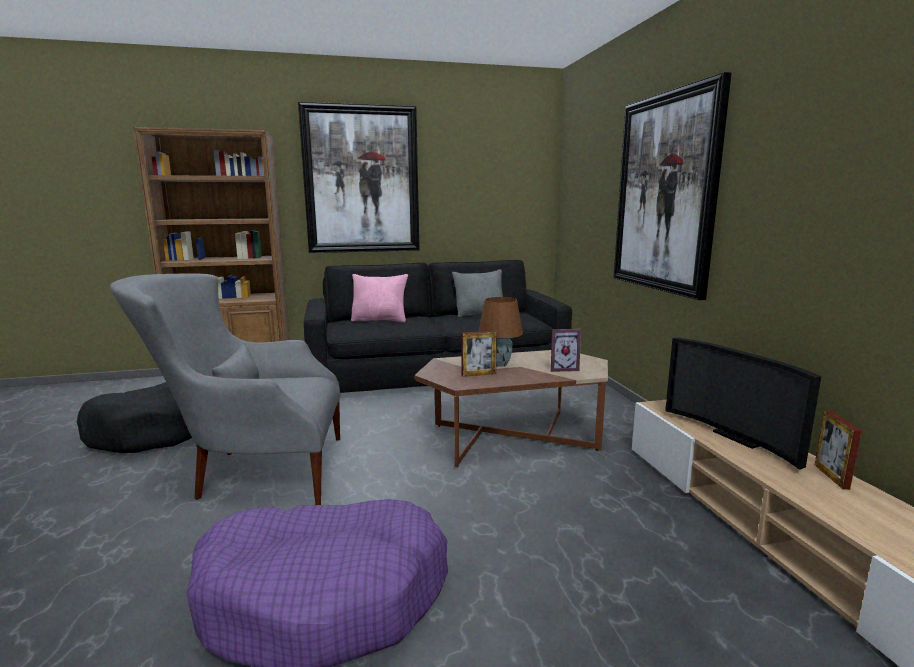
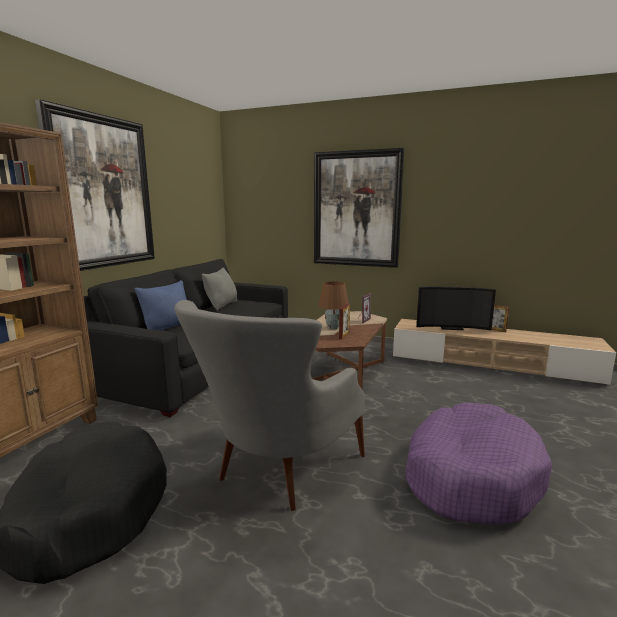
camera: 55 degrees left, 0 degrees up
(380, 320) = (168, 327): pink pillow -> blue pillow

